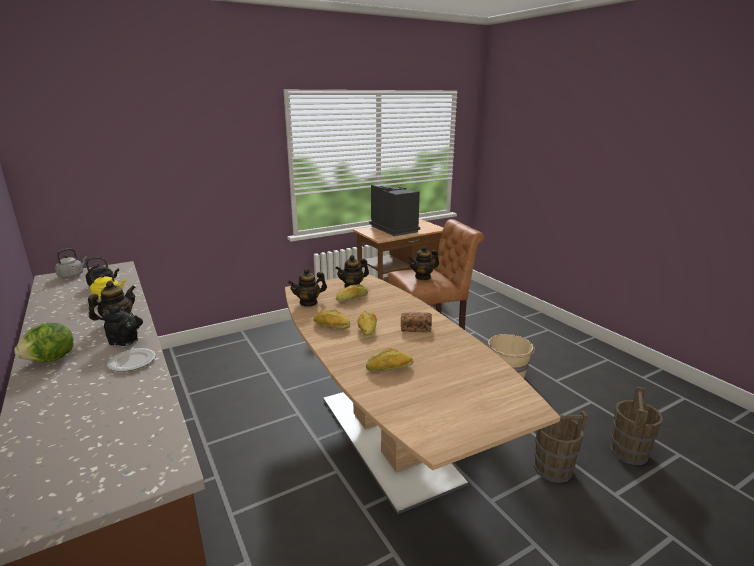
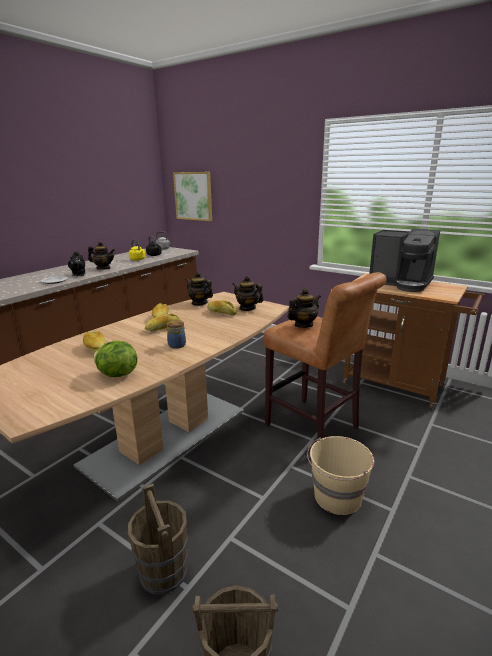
camera: 65 degrees right, 0 degrees up
(51, 360) = (55, 271): lettuce -> lettuce (117, 375)
(90, 186) = (193, 196): none -> picture
(395, 229) = (401, 283): coffee machine -> coffee machine turned 90 degrees clockwise
(415, 328) = (176, 345): bread -> jar
(423, 277) = (303, 325): teapot -> teapot turned 105 degrees clockwise

